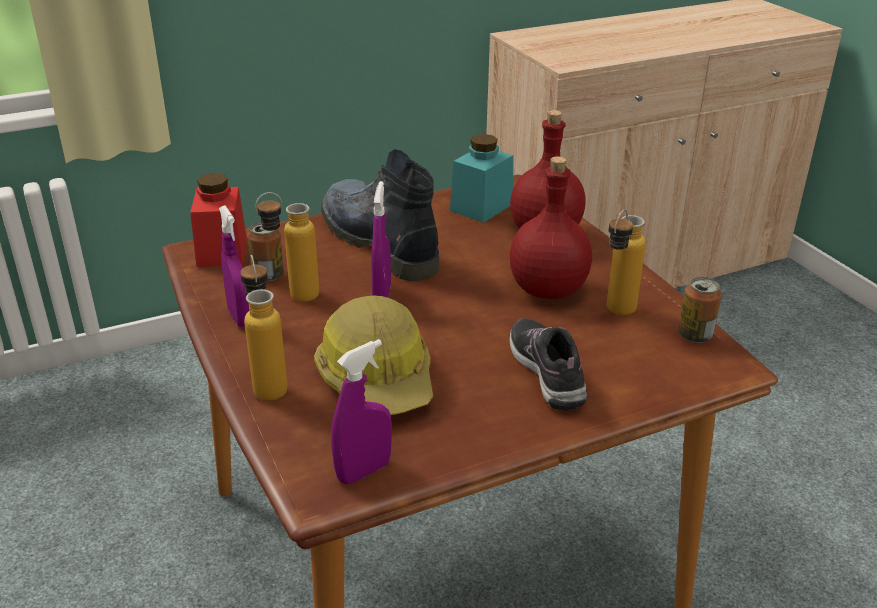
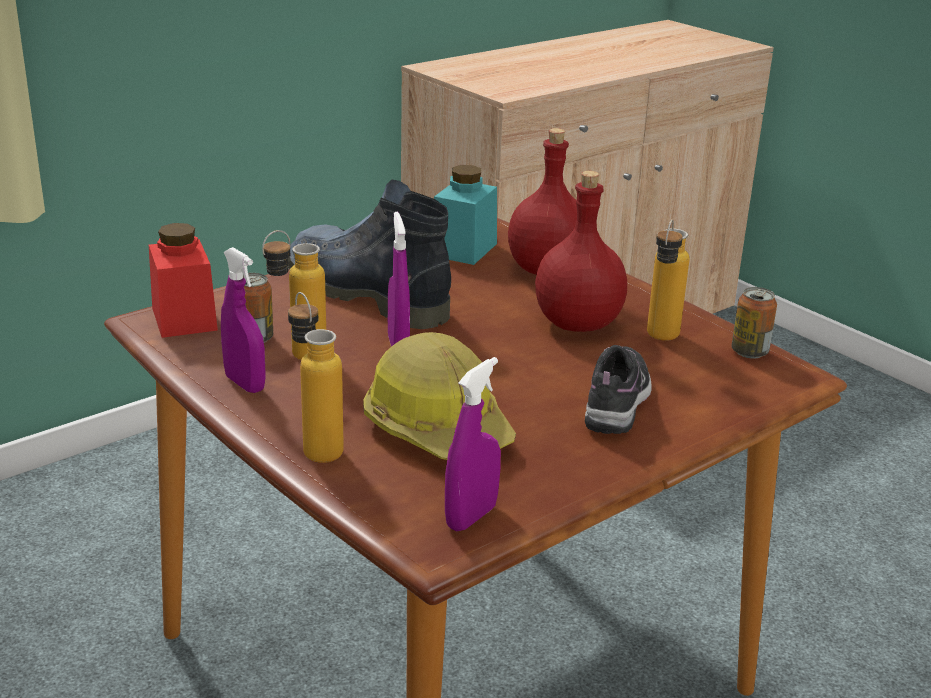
camera: 15 degrees left, 5 degrees down
(547, 372) = (616, 401): shoe -> shoe turned 45 degrees clockwise

